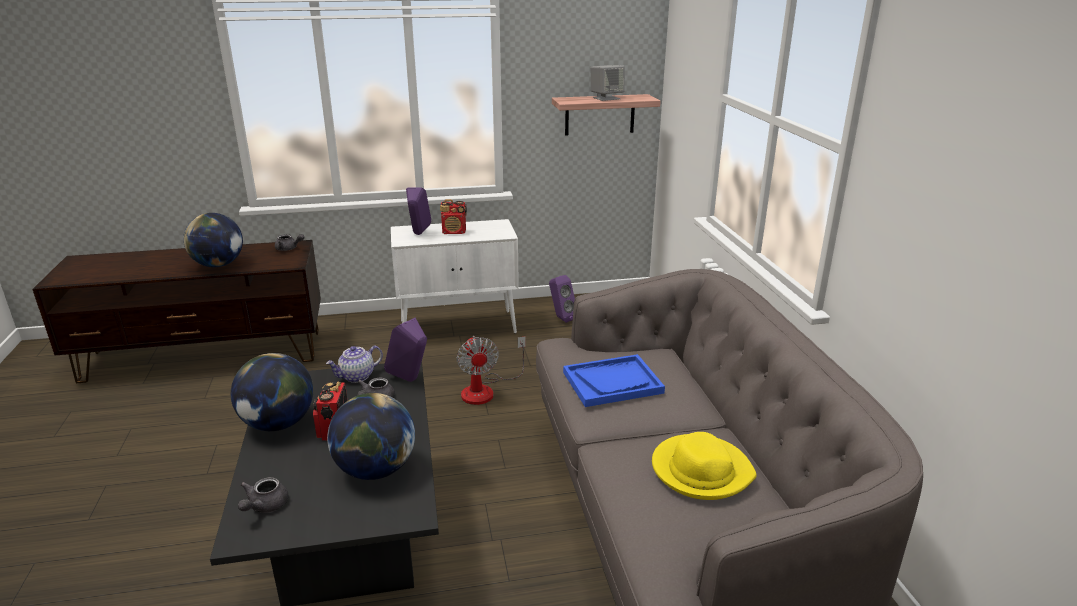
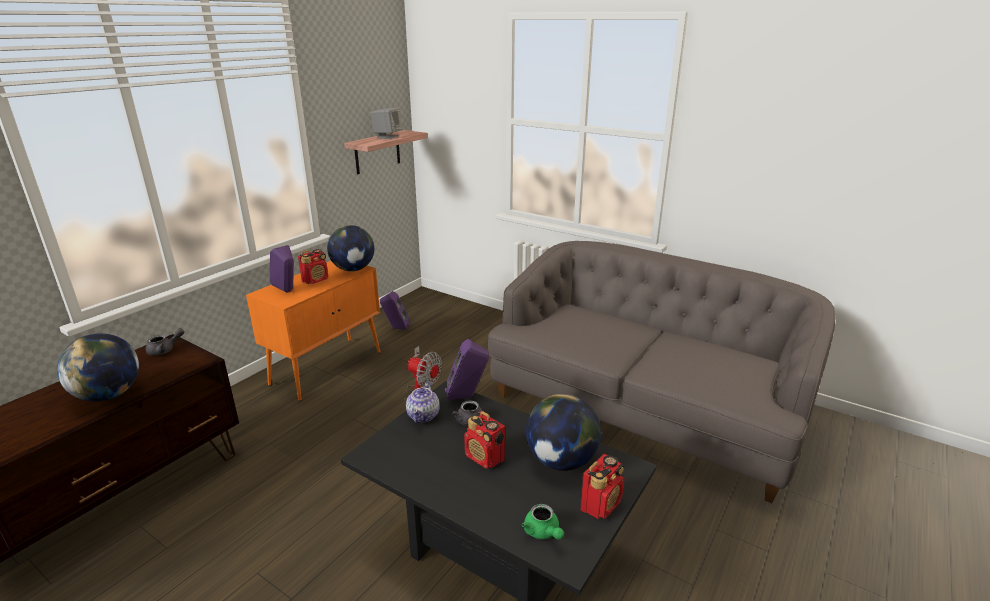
camera: 45 degrees left, 0 degrees up
(264, 506) = (543, 532): grey teapot -> green teapot
(278, 424) = (434, 480): globe -> globe (353, 269)
(335, 520) = (601, 505): none -> radio
(459, 327) = (327, 367): white cabinet -> orange cabinet
(612, 382) = (584, 334): blue tray -> none
(701, 470) = (703, 355): yellow hat -> none

